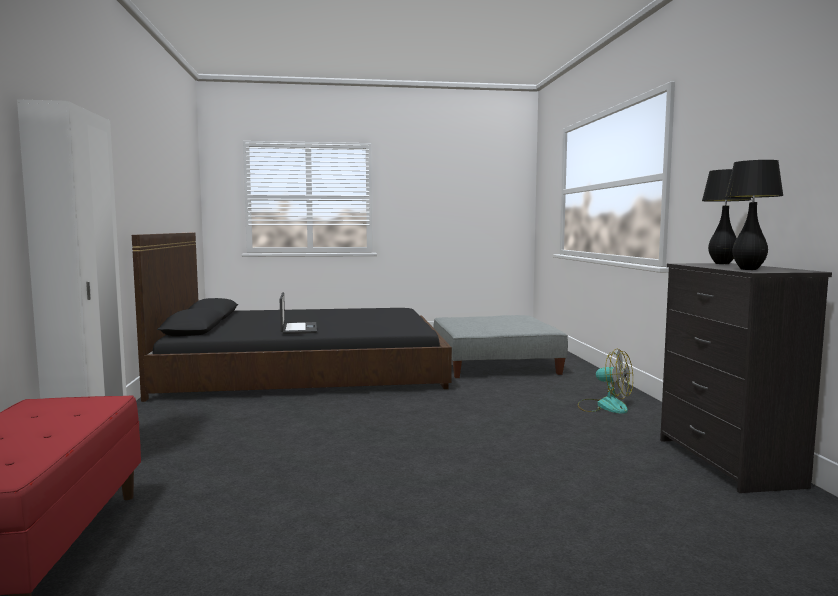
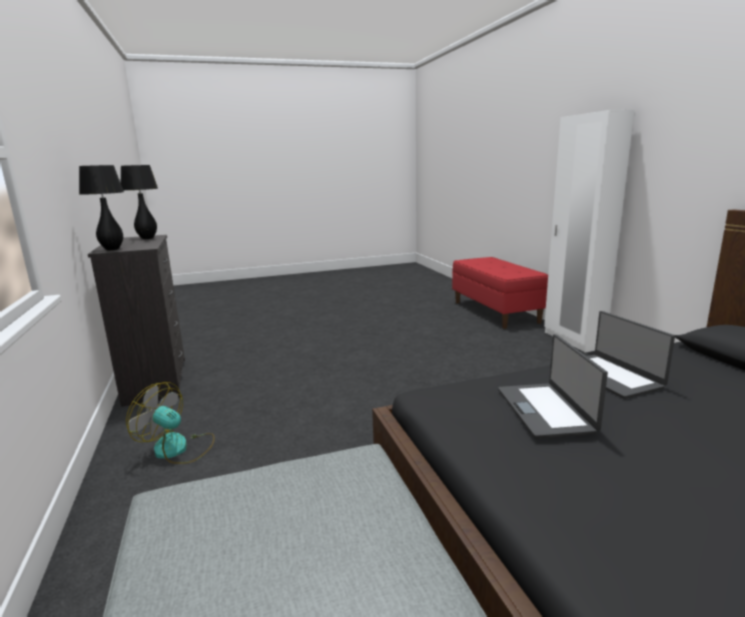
camera: 170 degrees right, 10 degrees up
(365, 322) = (546, 410): none -> laptop

